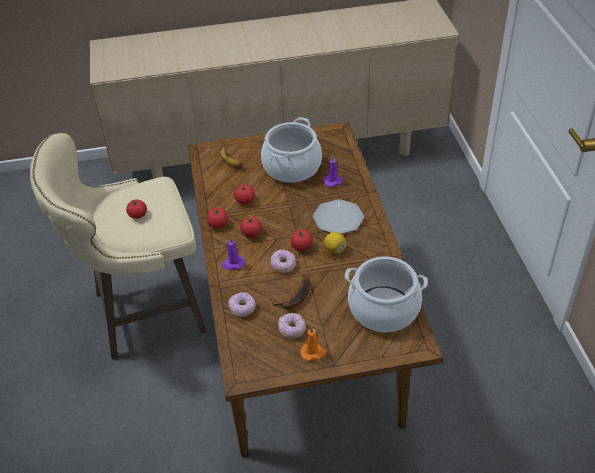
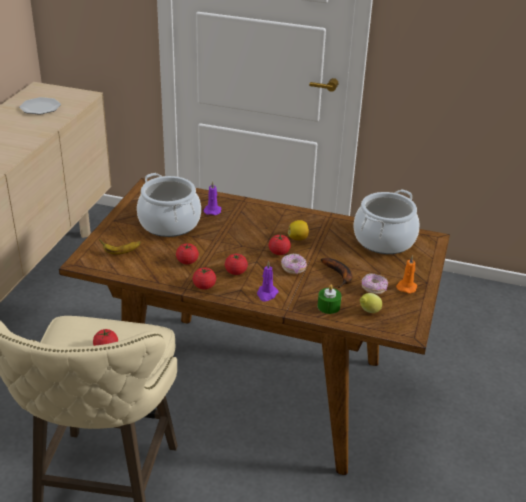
camera: 65 degrees left, 10 degrees down
(242, 308) = (328, 306): donut -> green candle
(253, 338) = (369, 312): none -> lemon
(338, 219) = (262, 224): plate -> plate (40, 107)

